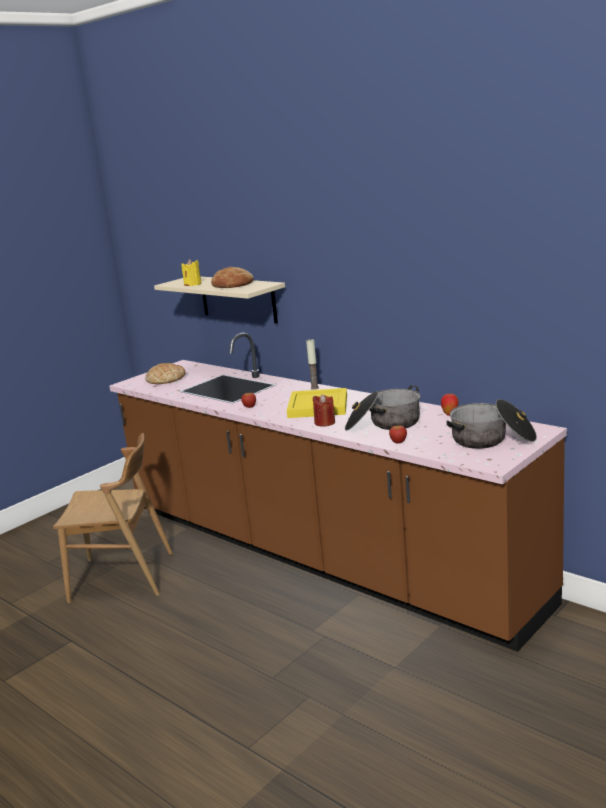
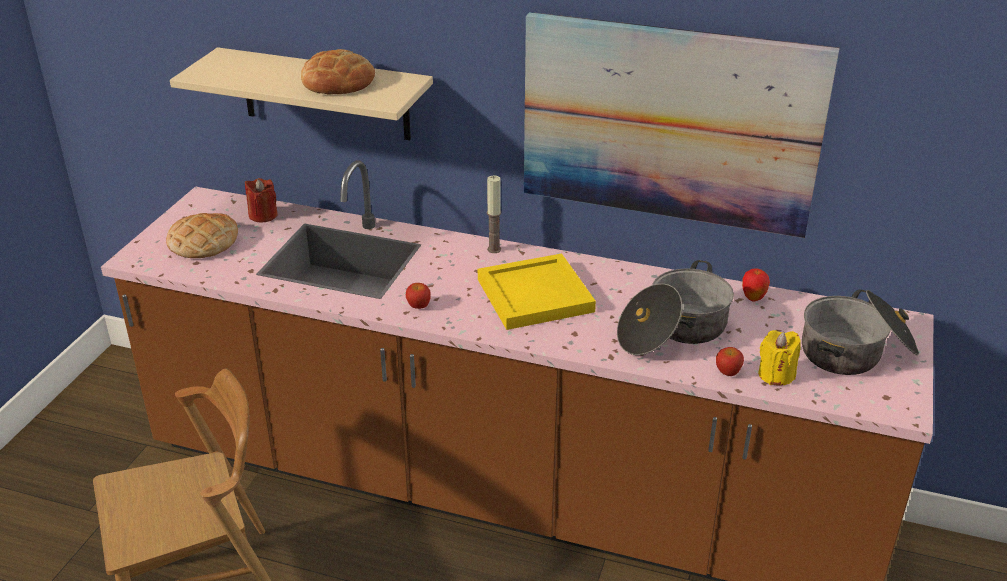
camera: 25 degrees left, 15 degrees up
(192, 284) = (253, 79): yellow candle -> yellow candle (776, 375)
(324, 422) = (577, 336): red candle -> red candle (263, 215)
(401, 301) = (669, 123): none -> picture

